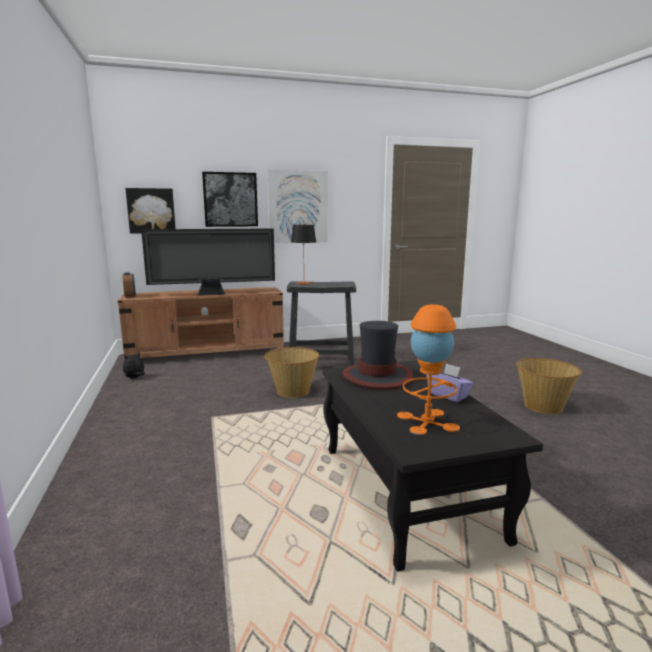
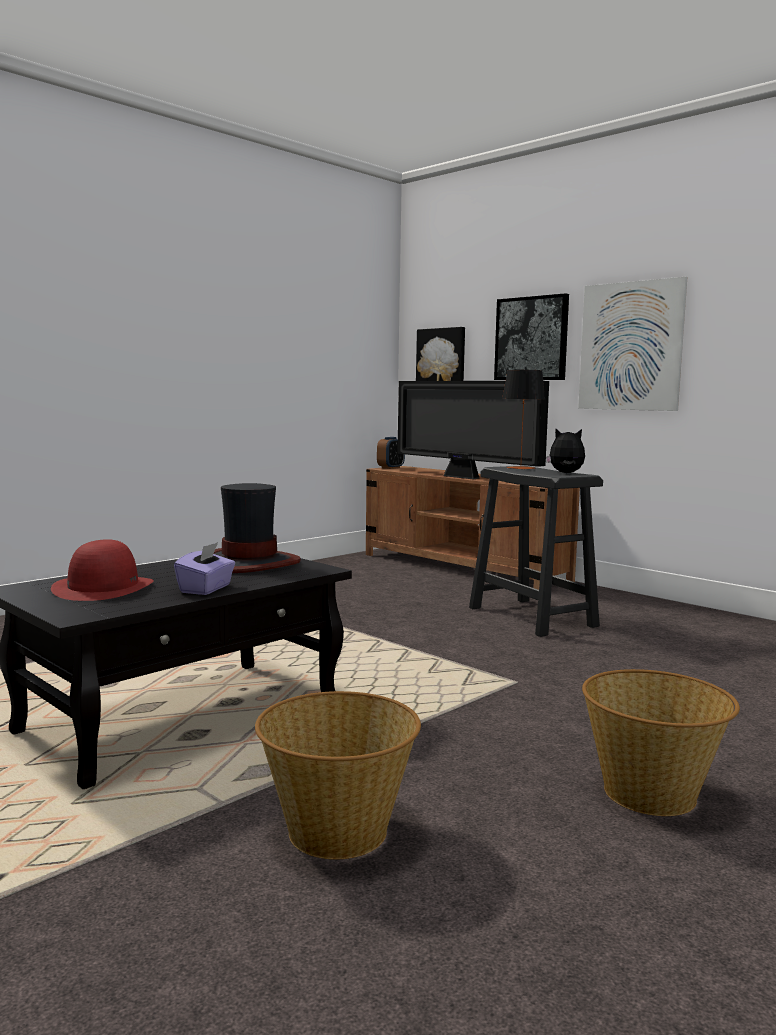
camera: 60 degrees right, 5 degrees down
(135, 378) = (340, 564): plush toy -> plush toy (566, 473)
(292, 391) = (407, 621): basket -> basket (337, 830)
(427, 421) = (103, 587): orange table lamp -> red hat

